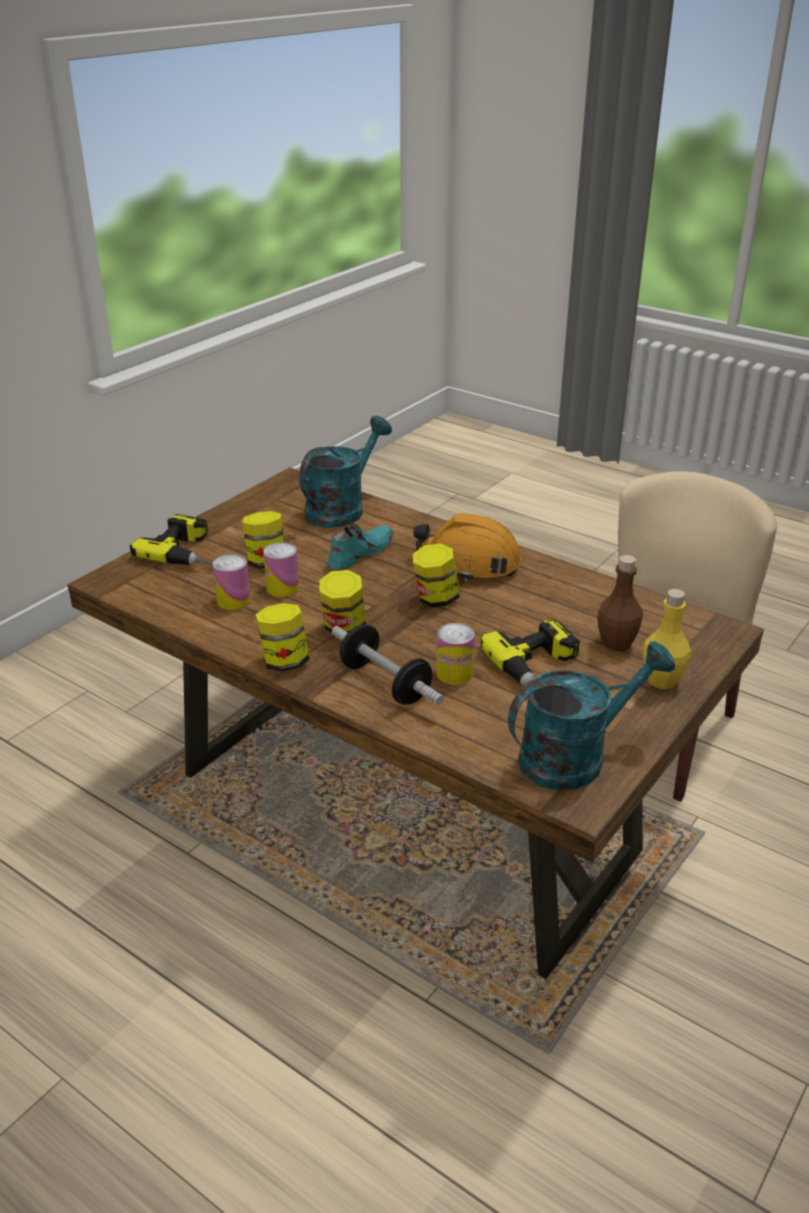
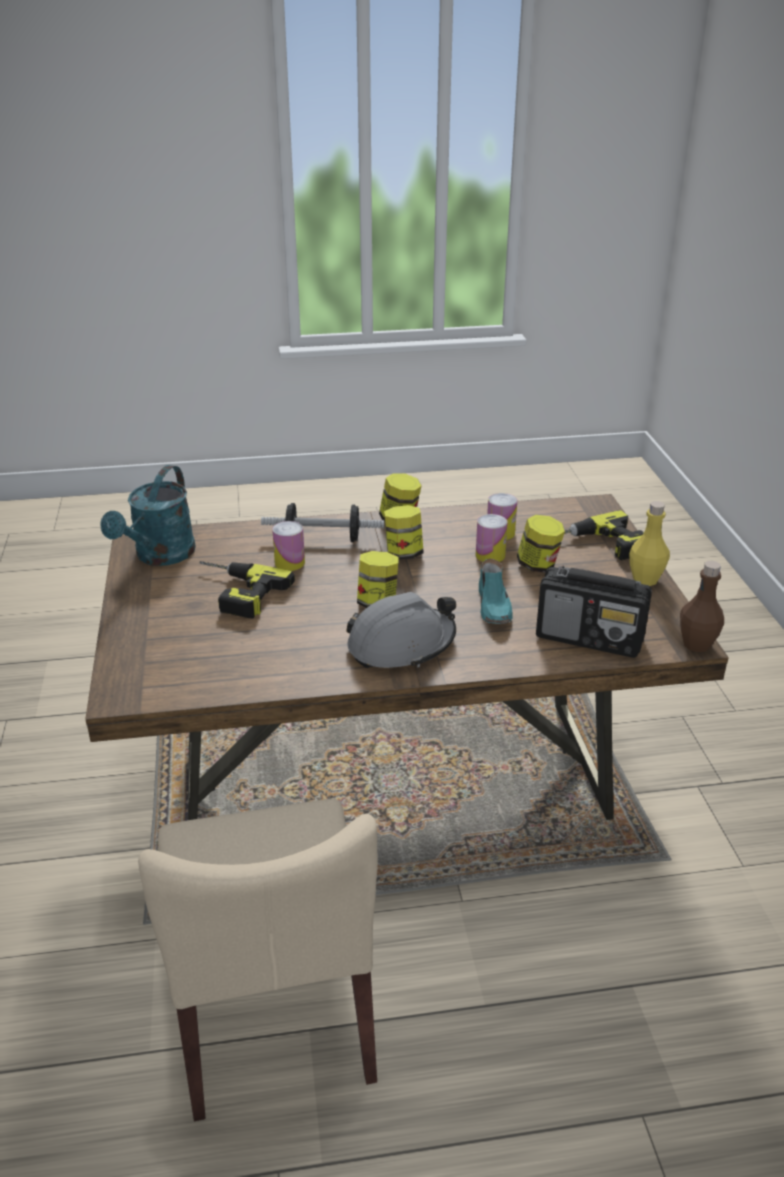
camera: 135 degrees right, 0 degrees up
(341, 508) = (590, 638): turquoise watering can -> radio
(468, 563) = (401, 645): orange hard hat -> grey hard hat
(616, 643) = (201, 638): brown bottle -> brown bottle (696, 644)
(662, 680) = (142, 627): yellow bottle -> yellow bottle (645, 579)

